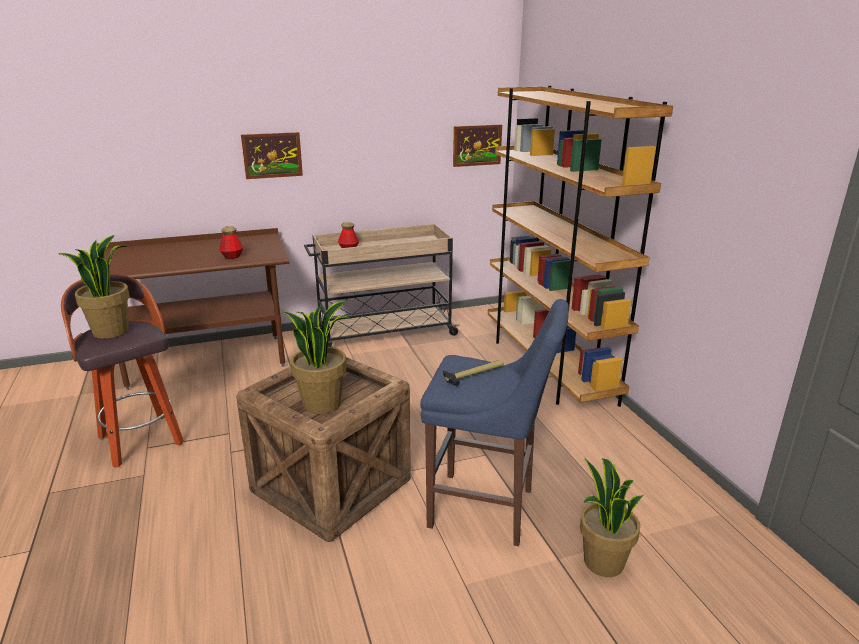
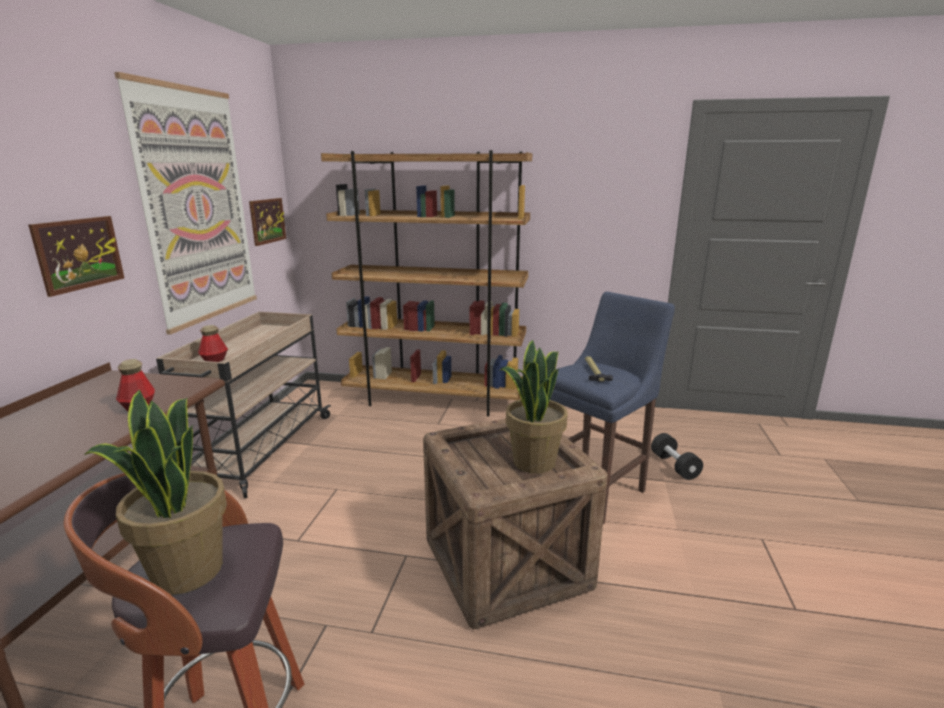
camera: 60 degrees left, 5 degrees down
(387, 129) = (197, 207): none -> picture
(602, 562) = (674, 466): potted plant -> black dumbbell

